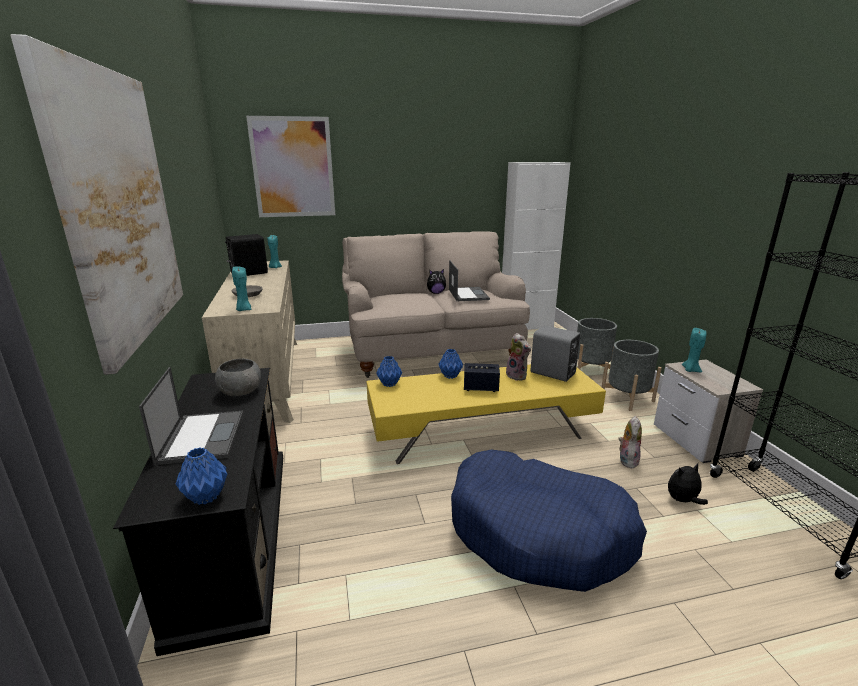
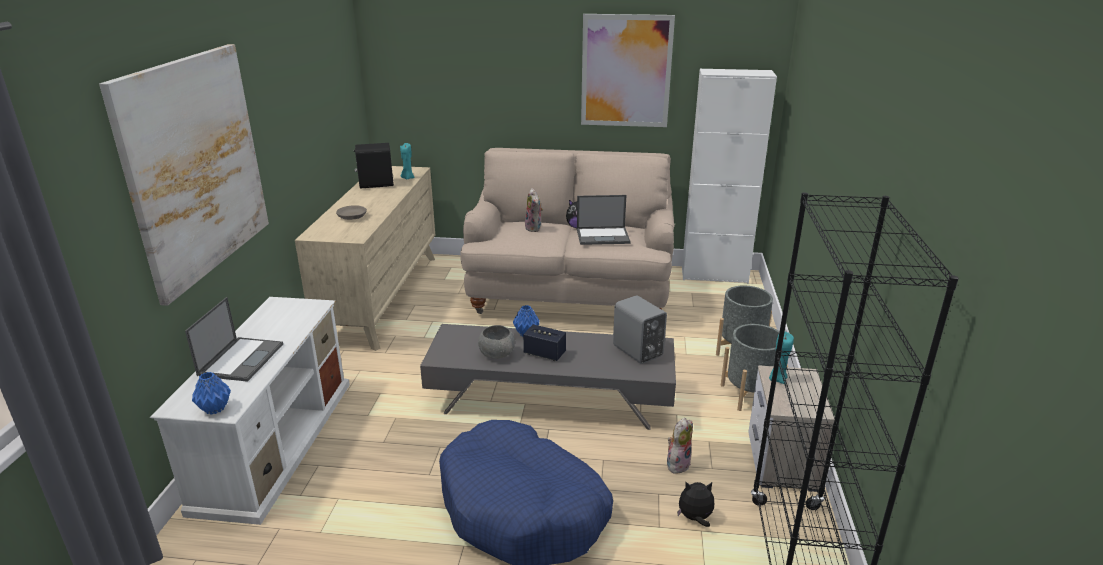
camera: 20 degrees right, 5 degrees up
(233, 531) = (275, 441): black tv stand -> white tv stand
(240, 392) = (295, 322): grey bowl -> grey bowl (496, 354)
(244, 309) = (335, 236): turquoise candle -> none
(293, 167) = (439, 66): picture -> picture (626, 71)
(389, 384) = (459, 331): blue vase -> none
(468, 294) = (603, 236): laptop -> laptop turned 75 degrees clockwise
(482, 430) = (551, 397): yellow coffee table -> grey coffee table
(517, 376) = (596, 347): plush toy -> plush toy (534, 228)

